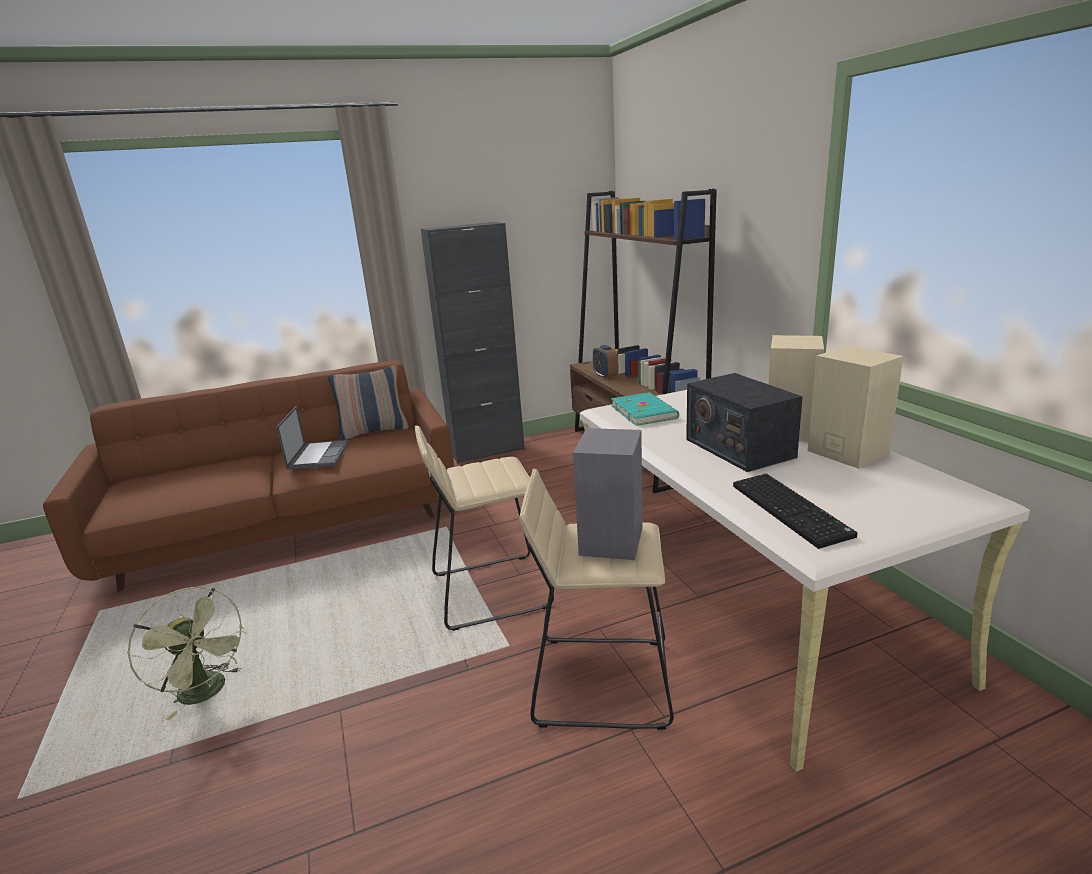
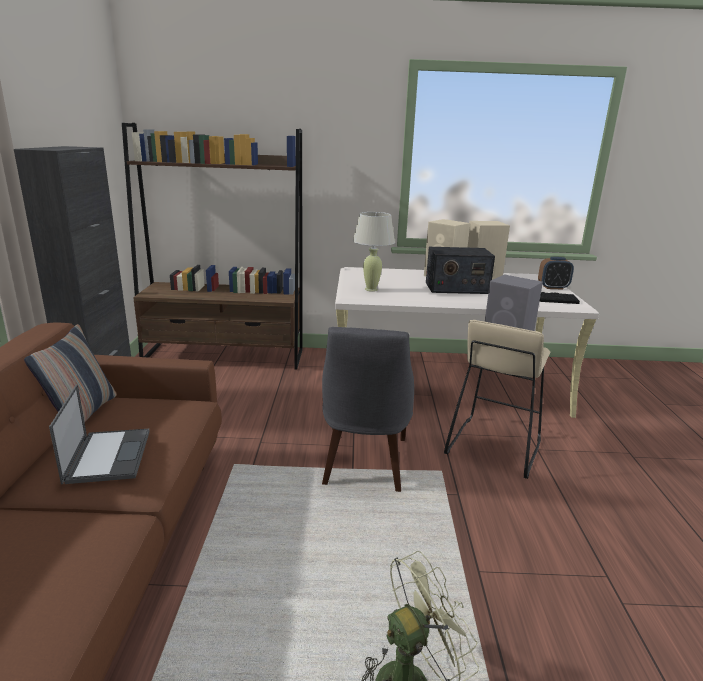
camera: 70 degrees left, 0 degrees up
(319, 455) = (108, 455): laptop -> laptop turned 60 degrees clockwise
(490, 590) = (364, 463): beige stool -> grey chair
(605, 376) = (194, 295): alarm clock -> alarm clock (553, 287)
(644, 412) = (371, 289): turquoise book -> beige table lamp

